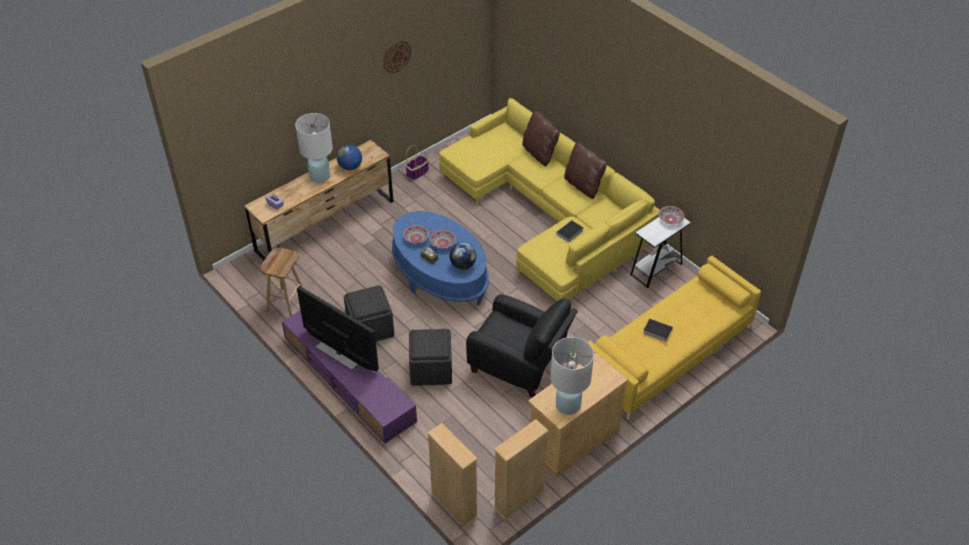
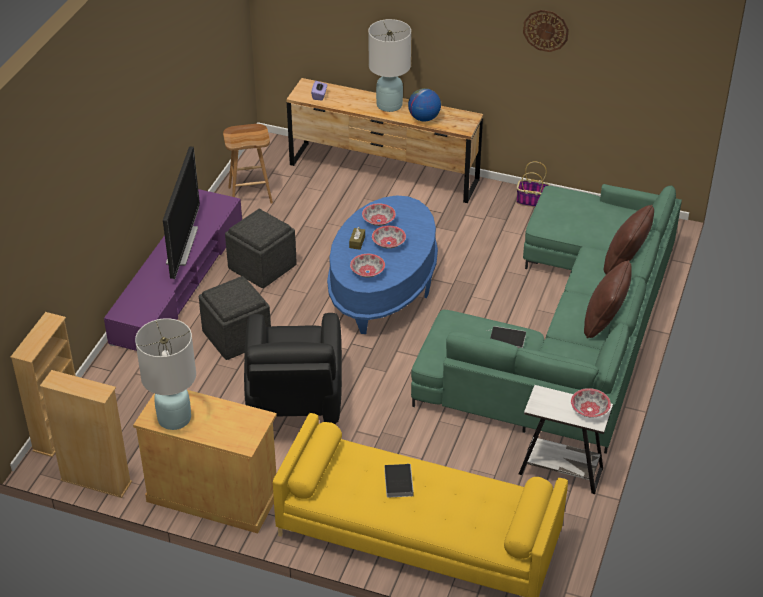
camera: 60 degrees right, 5 degrees down
(463, 265) = (367, 271): globe -> bowl
(549, 215) = (567, 335): yellow sofa -> green sofa

